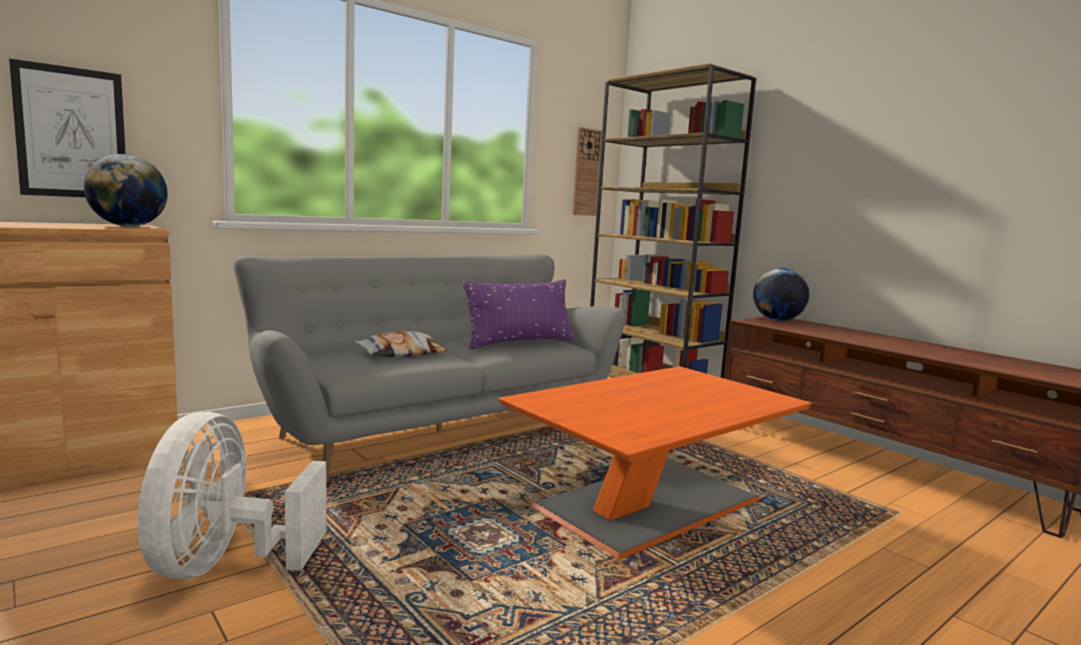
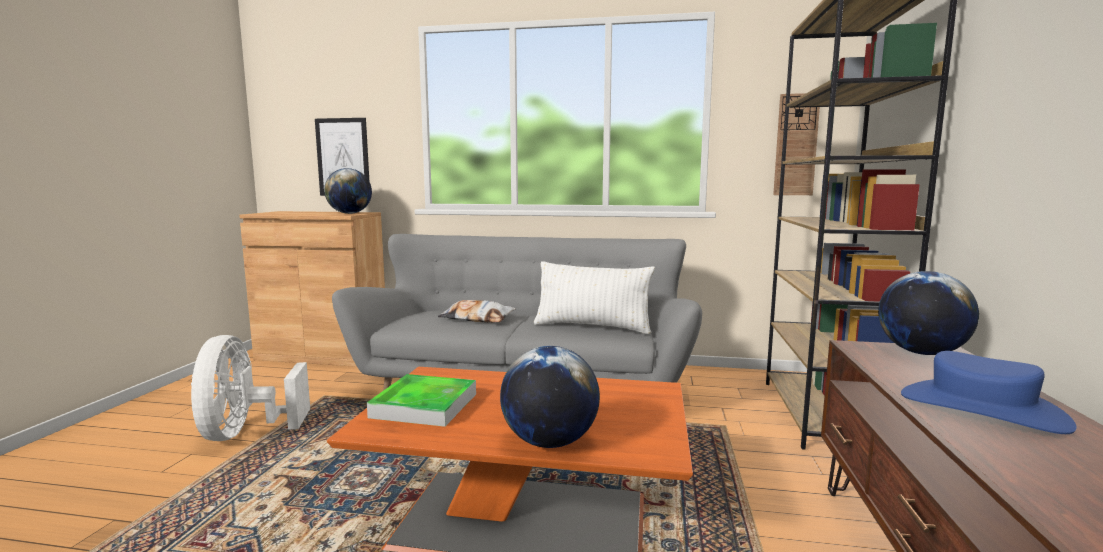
camera: 50 degrees right, 0 degrees up
(225, 564) = (245, 433): white fan -> white fan turned 60 degrees counterclockwise
(519, 343) = (592, 327): purple pillow -> white pillow
(606, 417) = (424, 405): none -> tray
(732, 410) = (550, 442): none -> globe
(862, 338) = (981, 409): none -> blue hat

